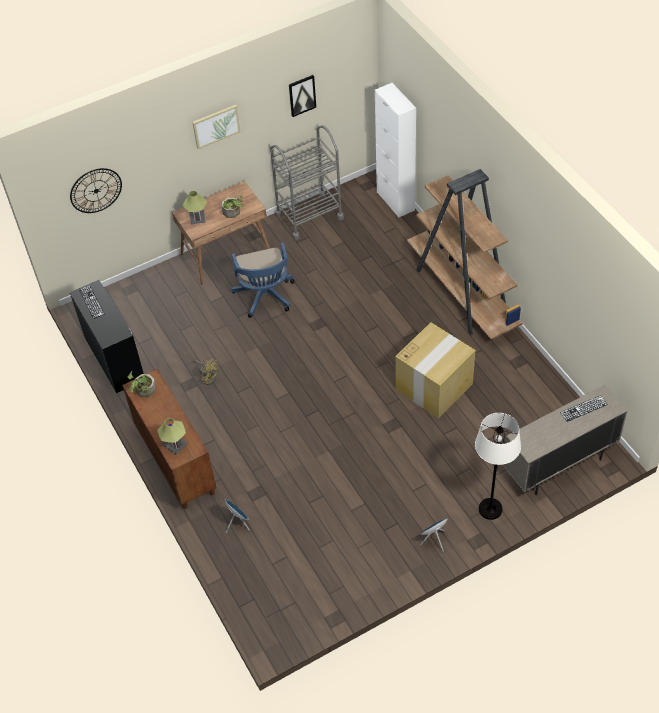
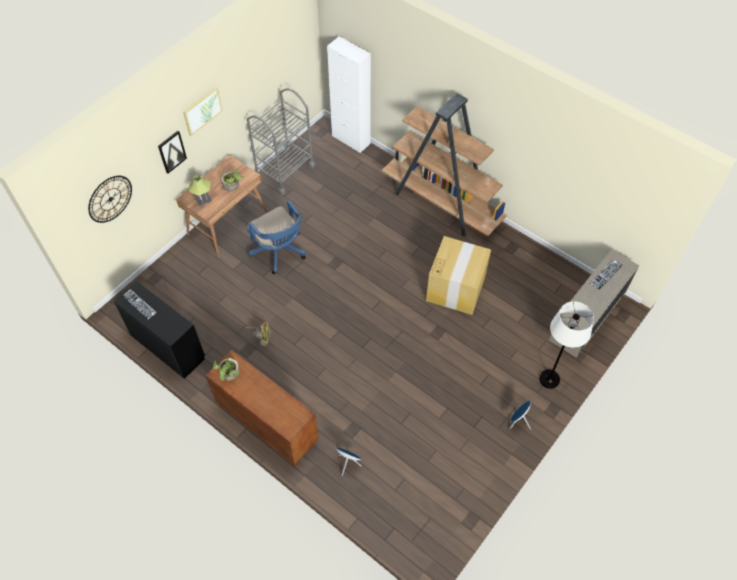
camera: 25 degrees left, 5 degrees up
(175, 445) = (281, 416): table lamp -> none
(302, 95) = (266, 65): picture -> picture (171, 151)

